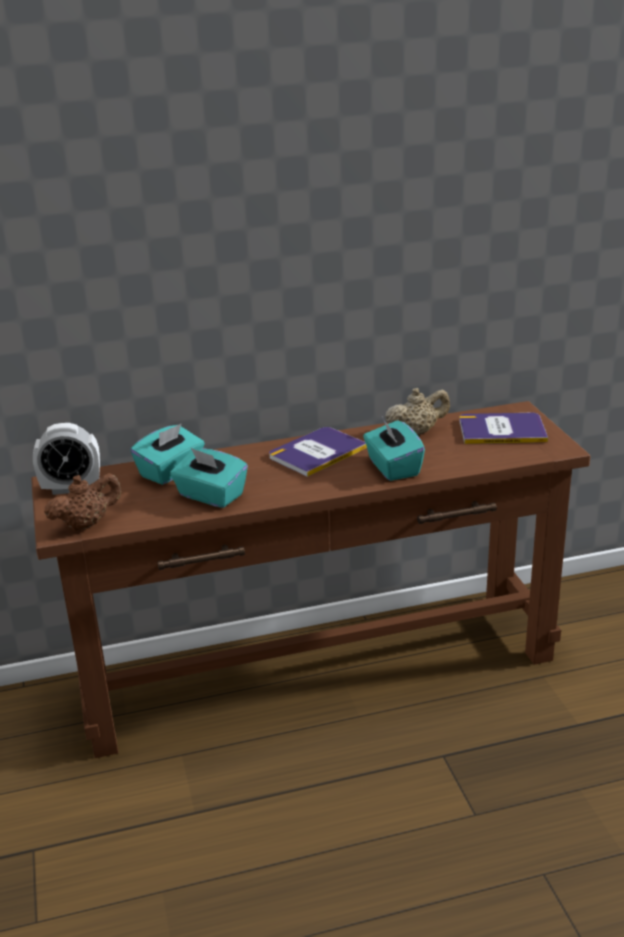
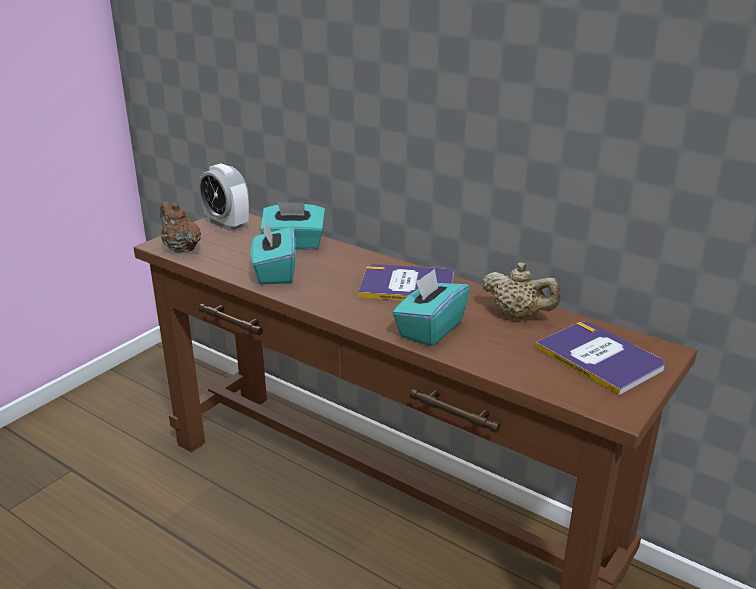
camera: 50 degrees right, 0 degrees up
(86, 524) = (181, 248): brown teapot -> brown teapot turned 150 degrees counterclockwise

